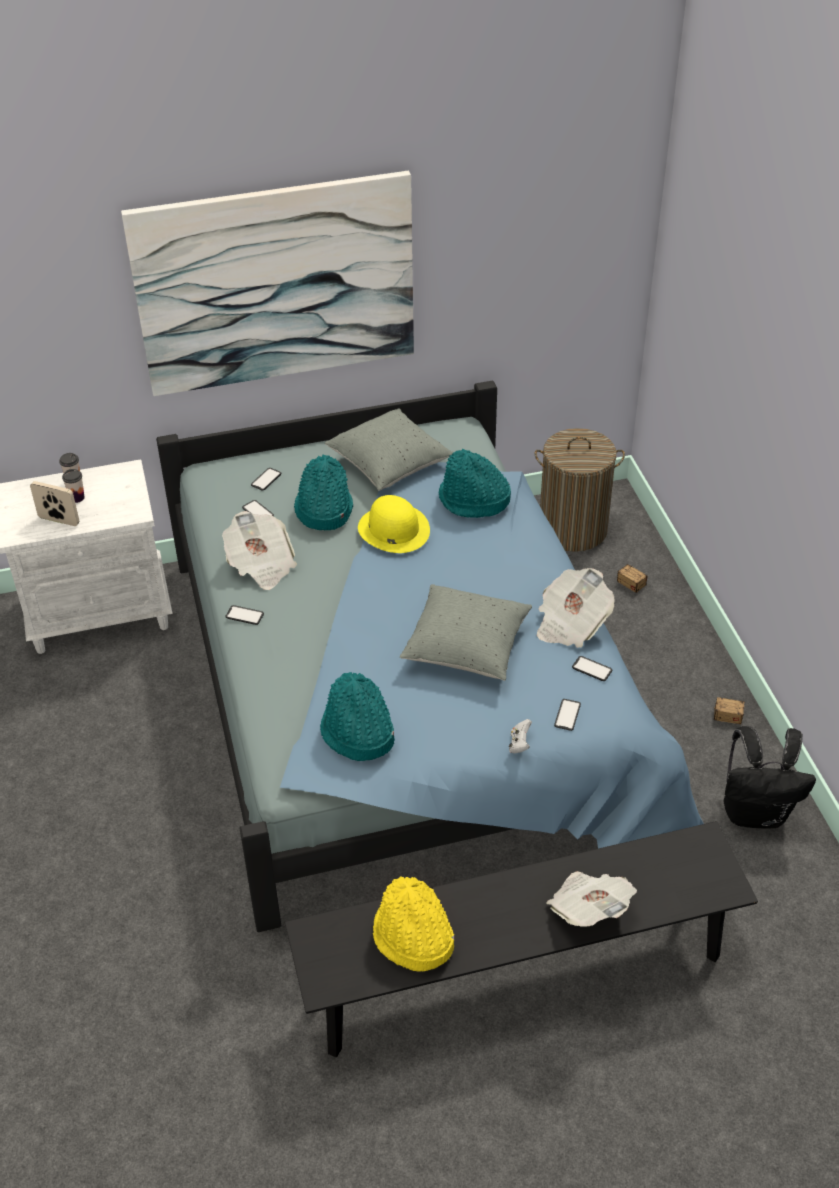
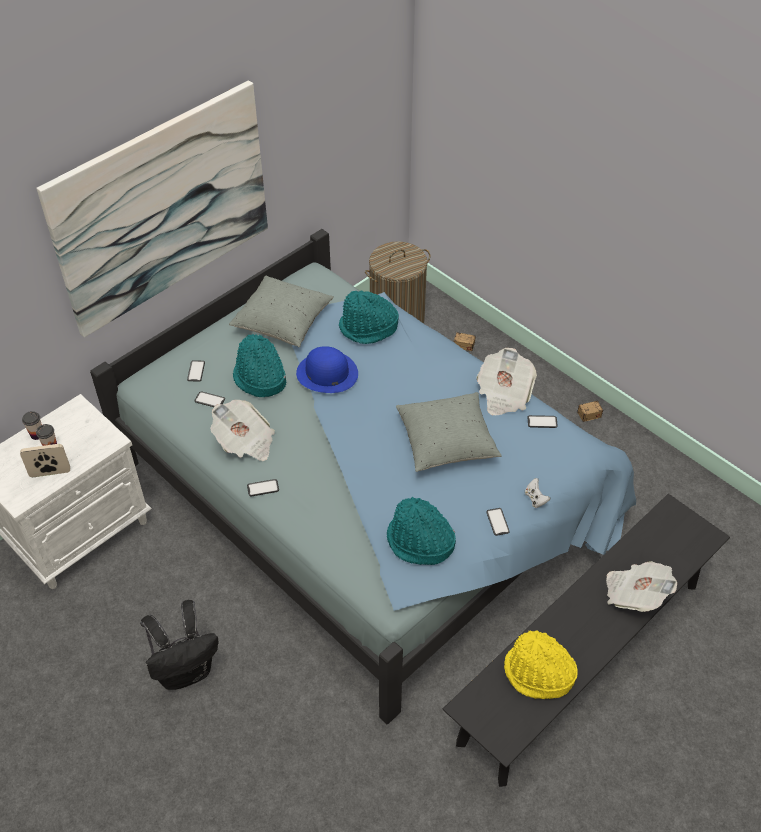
camera: 30 degrees left, 5 degrees up
(393, 529) = (327, 373): yellow hat -> blue hat
(567, 715) = (551, 463): phone -> phone (497, 522)
(756, 812) = (651, 475): black backpack -> black backpack (186, 670)

